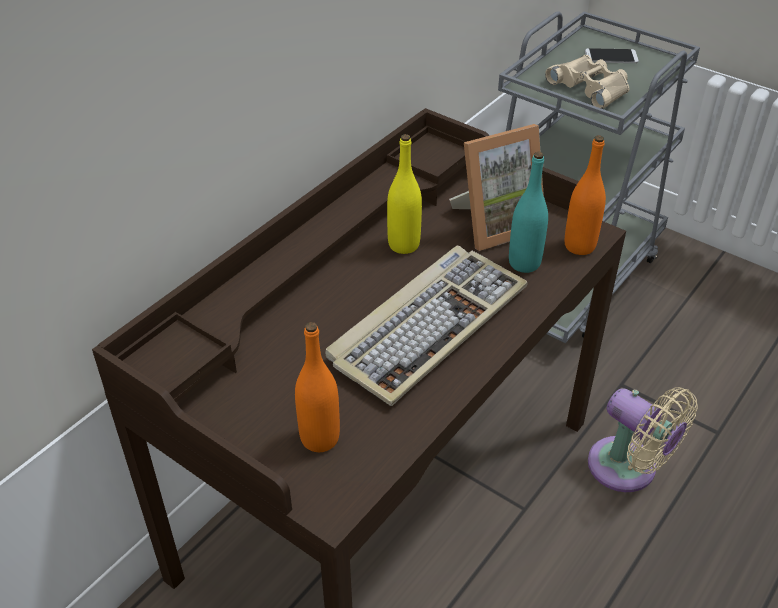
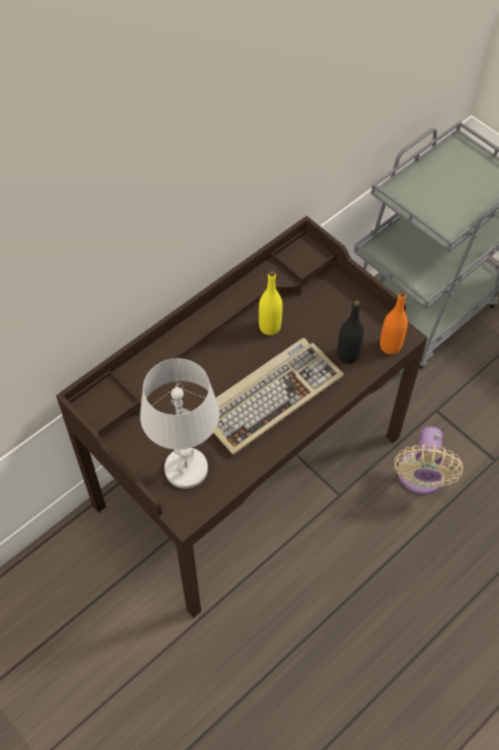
camera: 10 degrees right, 15 degrees up
(320, 438) = (186, 469): orange bottle -> white table lamp
(496, 224) = (337, 318): picture frame -> none
(524, 263) = (348, 355): turquoise bottle -> black bottle
(591, 87) = (442, 201): beige binoculars -> none
(611, 57) = (468, 170): phone -> none
(628, 469) = (420, 478): beige fan -> beige fan turned 45 degrees clockwise

